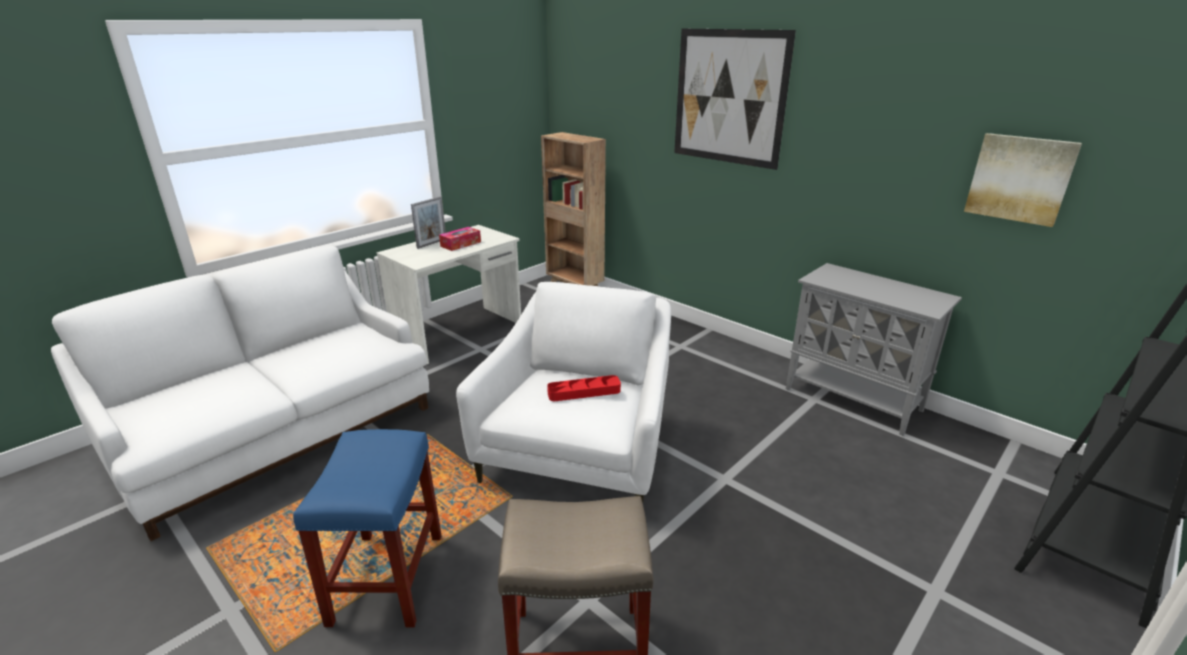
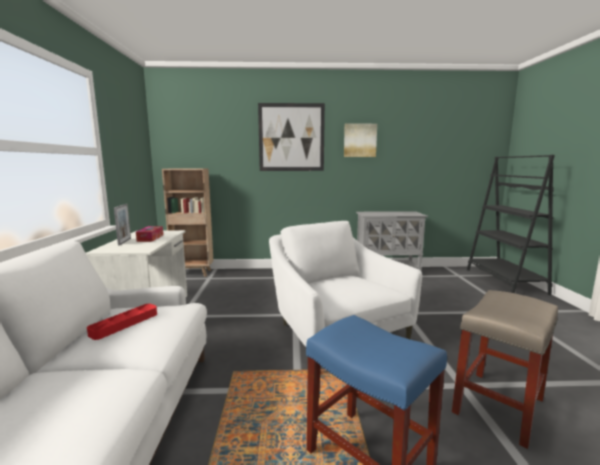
camera: 45 degrees left, 15 degrees down
(584, 392) = (351, 282): red tray -> red tray (124, 324)
(1020, 178) = (426, 158): picture -> picture (360, 140)

